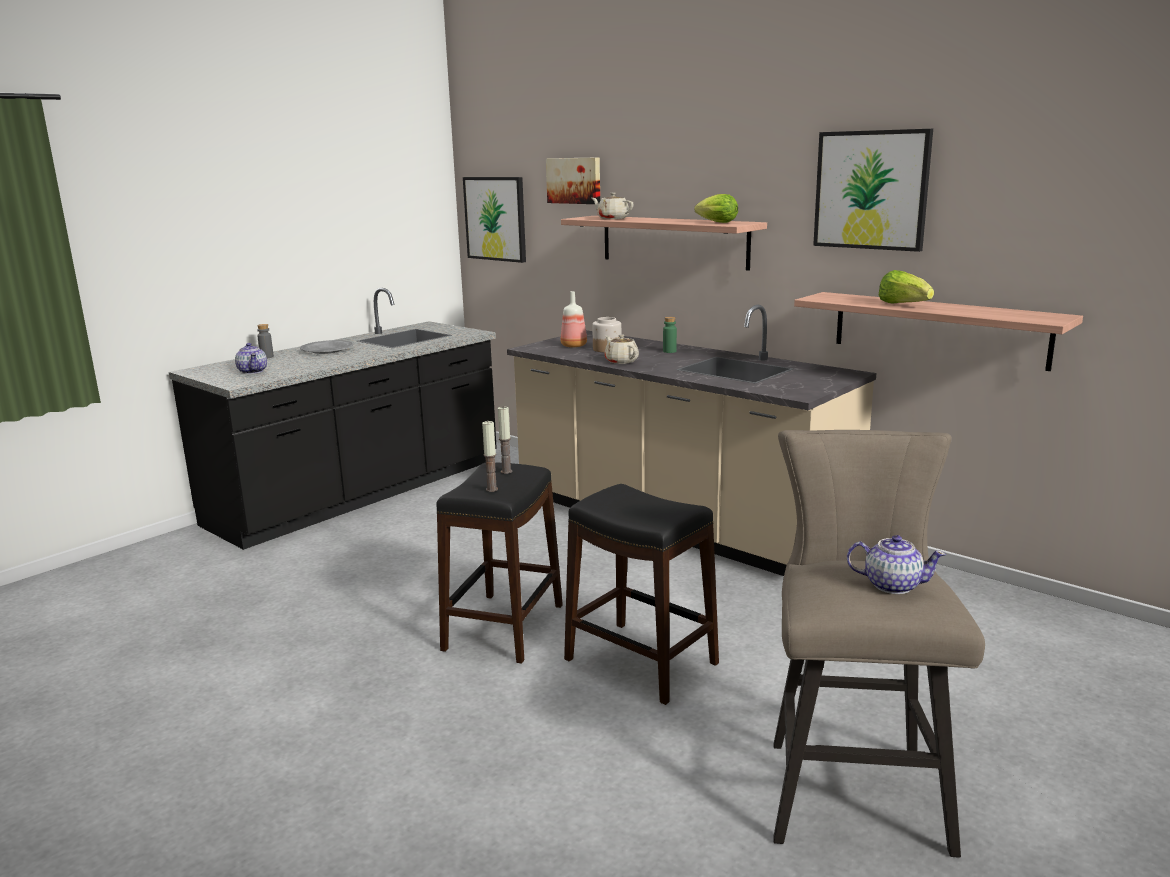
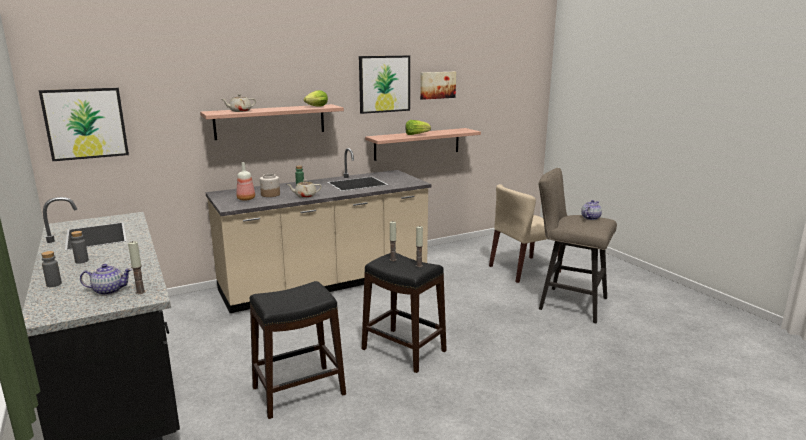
camera: 70 degrees left, 0 degrees up
(250, 379) = (140, 292): none -> candle
(327, 350) = (82, 261): grey plate -> grey bottle
(574, 180) = (179, 87): picture -> picture (437, 85)
(641, 661) = (462, 321): black stool -> black stool (298, 391)
(982, 697) = (524, 269): none -> beige chair

